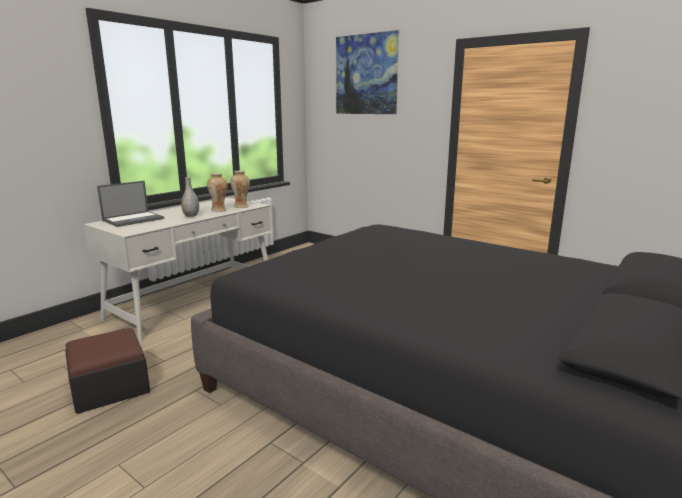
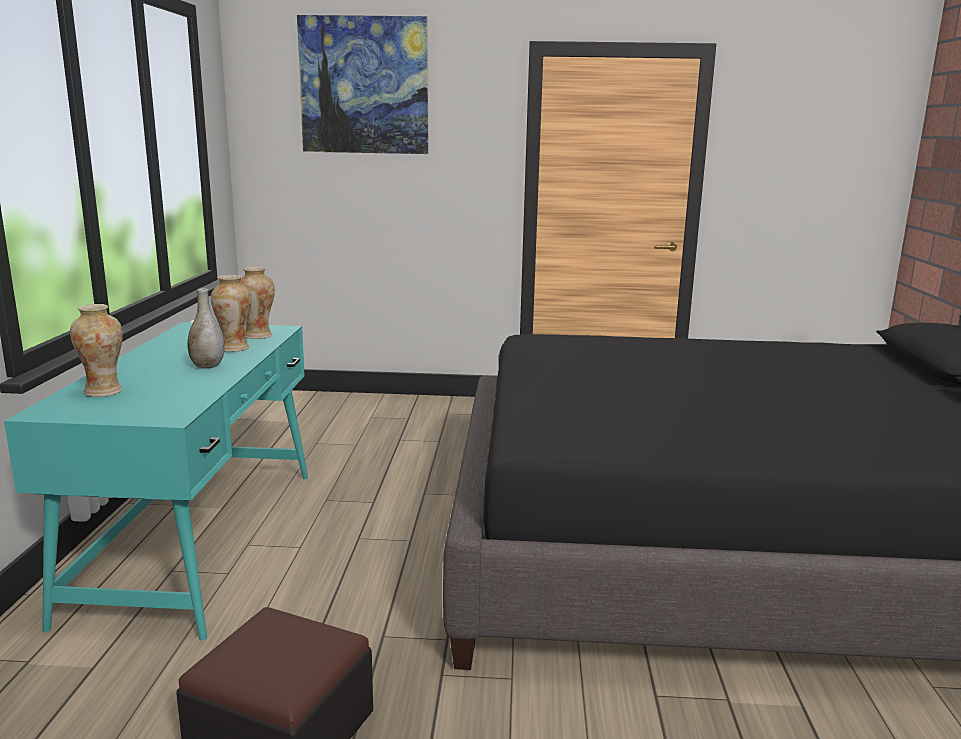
camera: 35 degrees left, 0 degrees up
(134, 219) = (103, 392): laptop -> vase
(195, 302) = (200, 539): white desk -> turquoise desk

